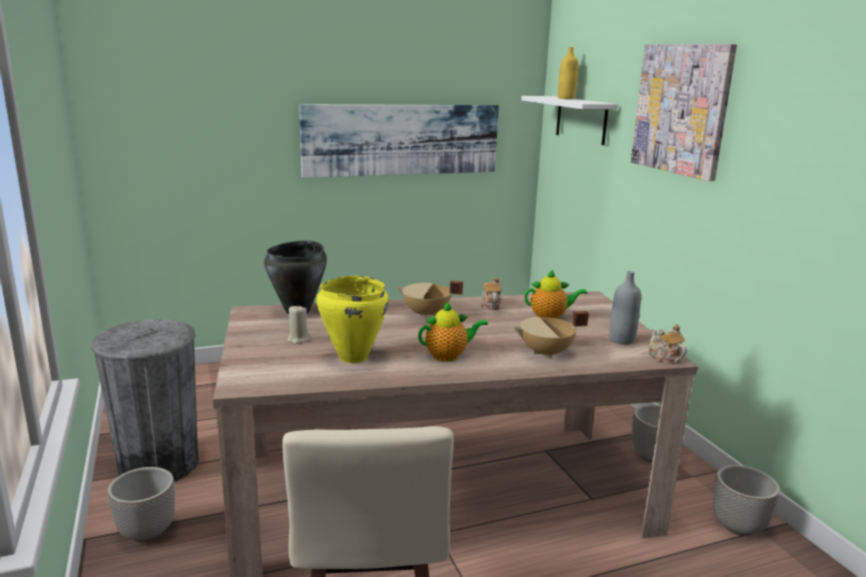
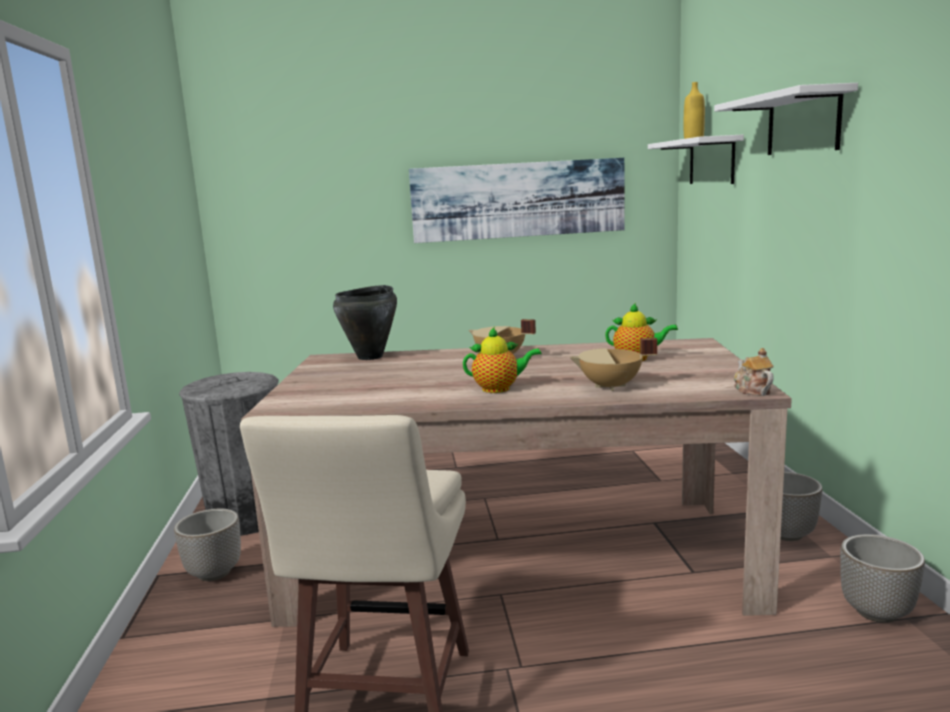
camera: 15 degrees right, 5 degrees down
(298, 339) = (355, 377): beige candle -> none
(352, 357) = (397, 390): yellow cooking pot -> none
(490, 305) = (575, 350): teapot -> none
(621, 340) = (710, 376): grey bottle -> none
(681, 109) = (803, 123): picture -> white shelf

